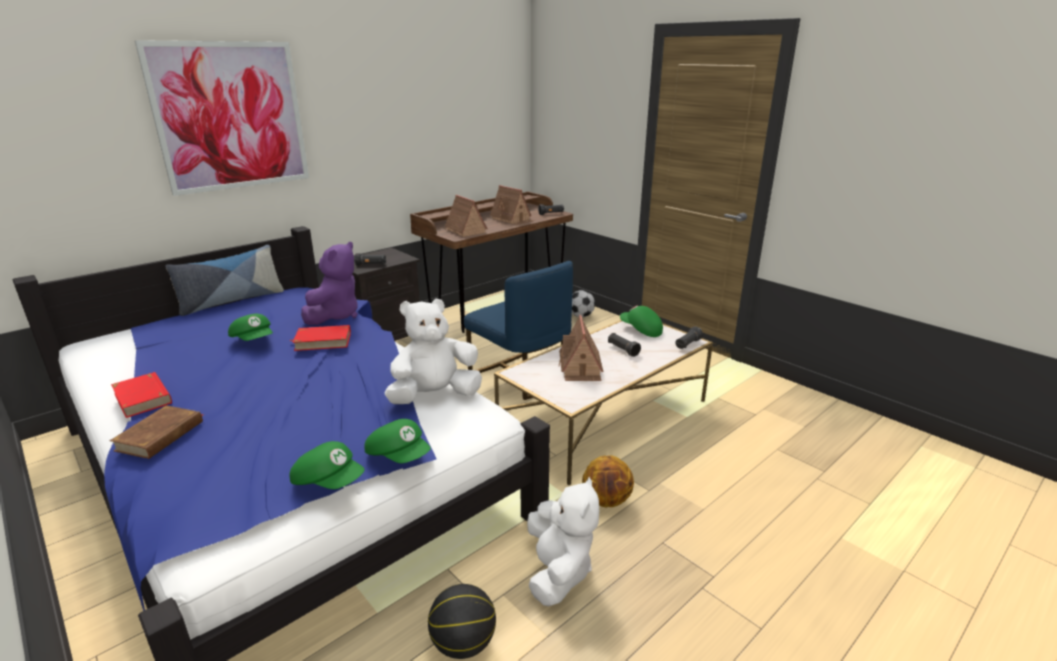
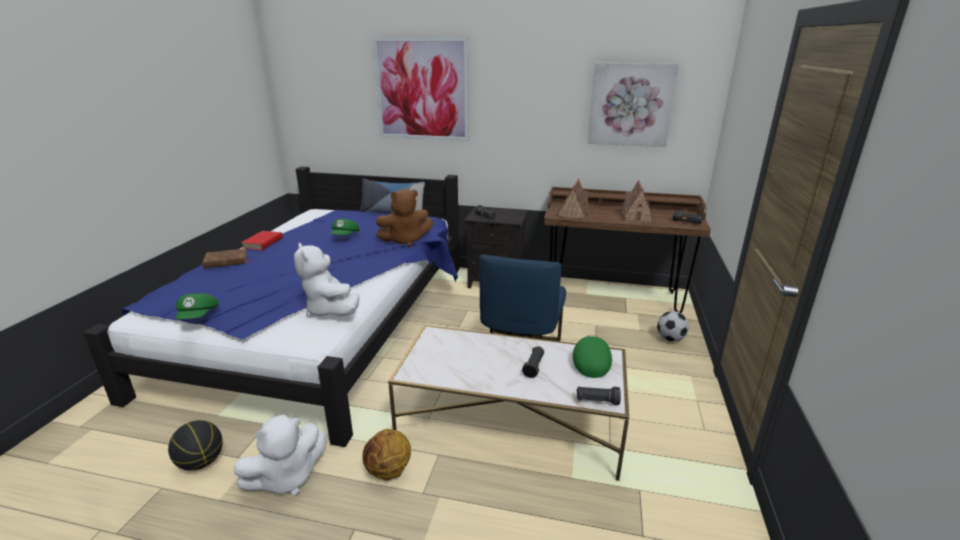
camera: 55 degrees right, 0 degrees up
(323, 341) = (361, 251): red book -> none
(335, 315) = (405, 240): purple plush toy -> brown plush toy
(399, 455) = (237, 325): green cap -> none
(435, 396) = (330, 310): white plush toy -> white plush toy turned 150 degrees counterclockwise
(465, 113) = (630, 104): none -> picture
(580, 367) = (474, 357): toy house -> none

